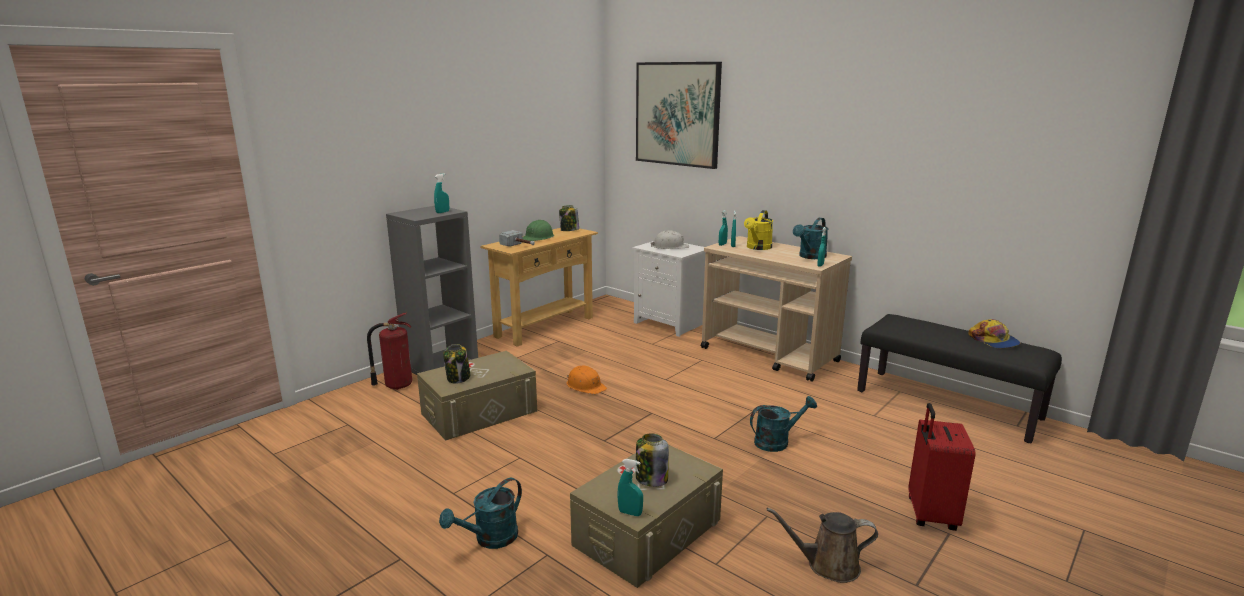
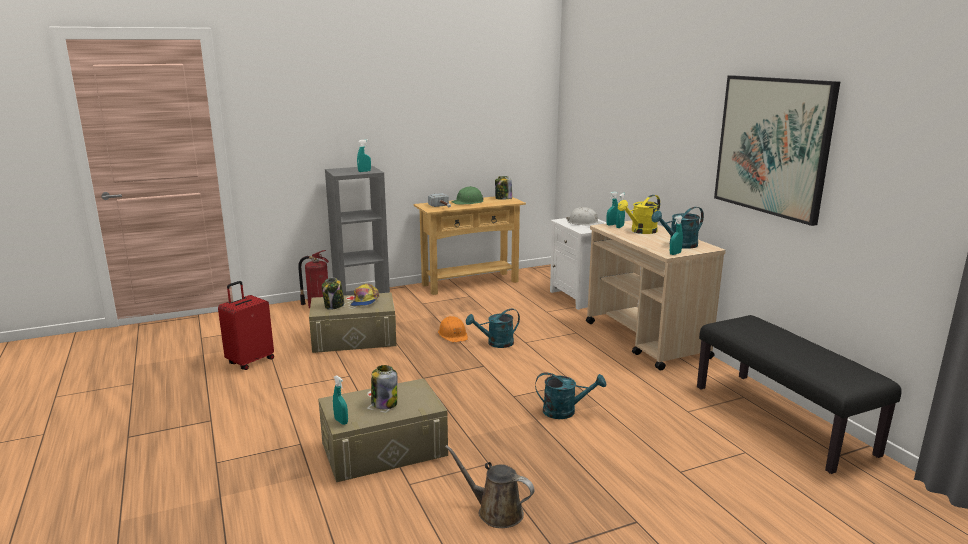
camera: 25 degrees right, 0 degrees up
(490, 539) = (274, 424): turquoise watering can -> turquoise watering can (496, 343)
(677, 114) = (606, 96): picture -> picture (772, 146)
(929, 514) = (637, 502): red suitcase -> red suitcase (250, 361)
(993, 341) = (825, 357): cap -> cap (365, 301)

